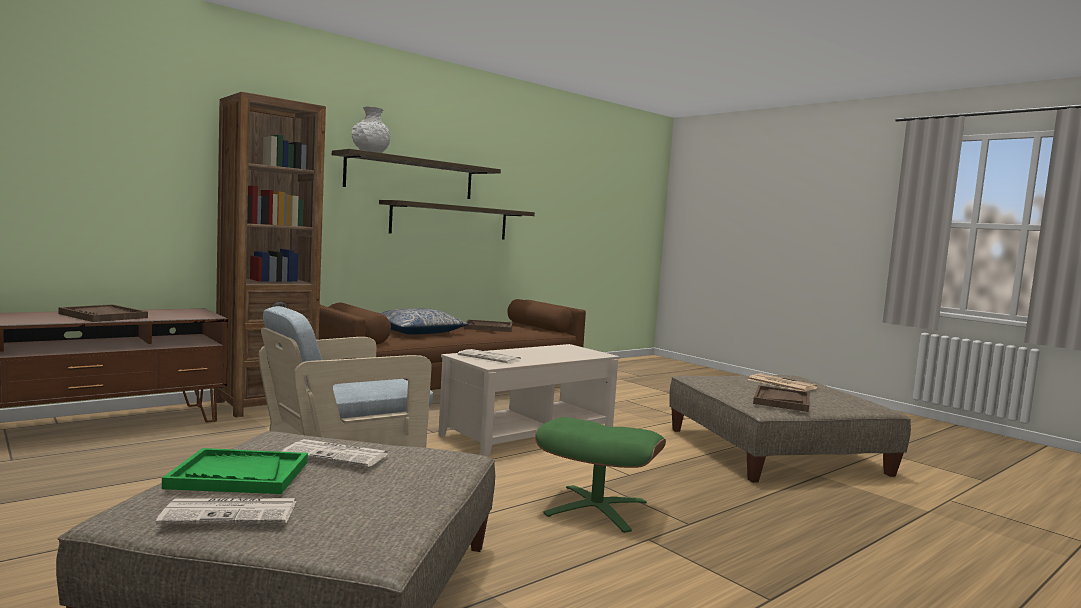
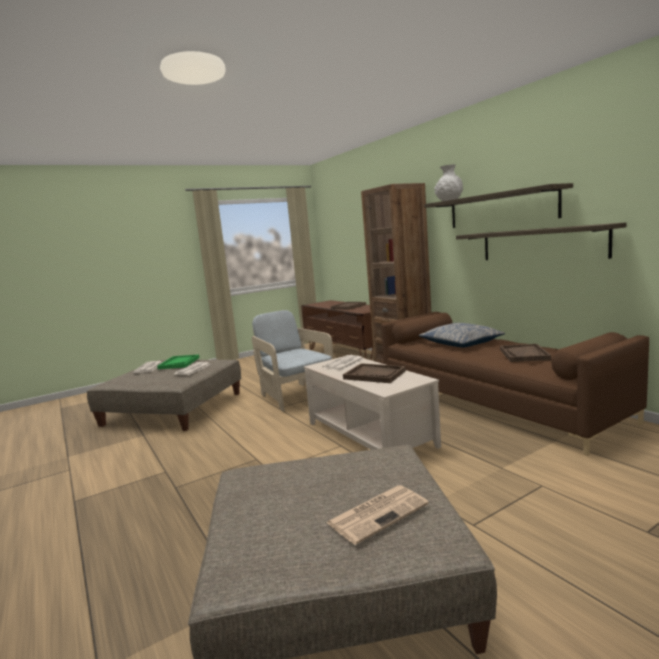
camera: 100 degrees right, 5 degrees up
(596, 508) = (215, 457): green ottoman -> none
(781, 400) = (267, 488): brown tray -> brown tray (375, 375)

